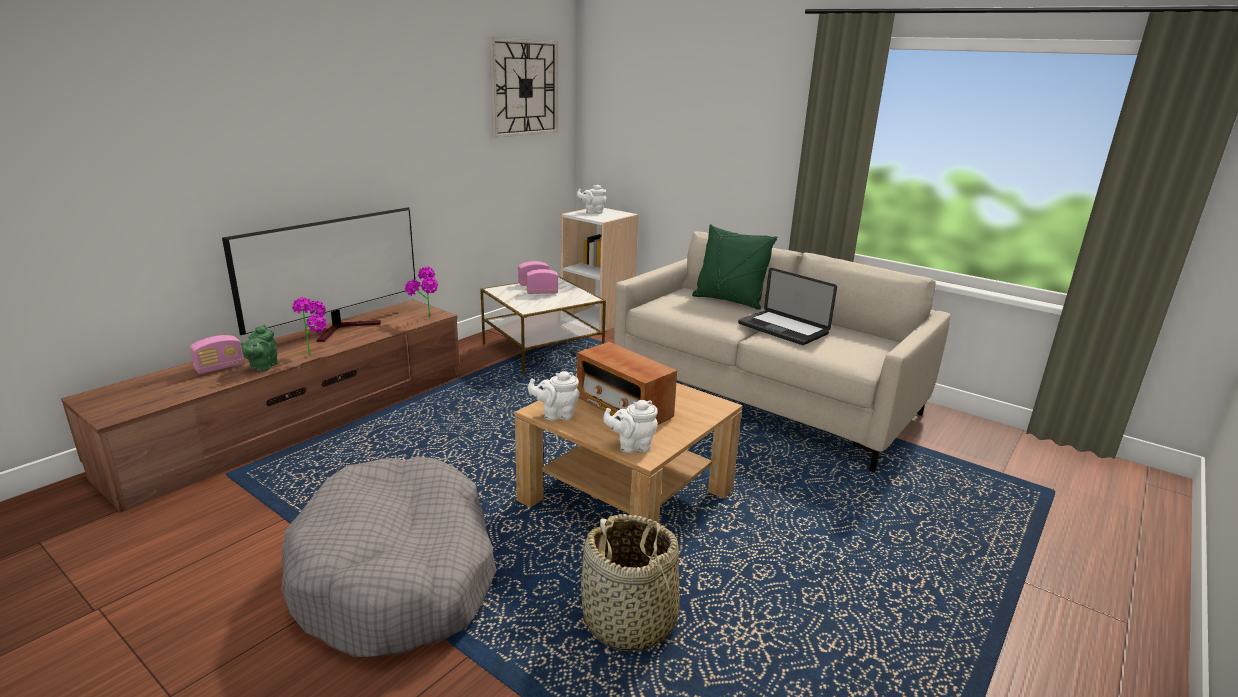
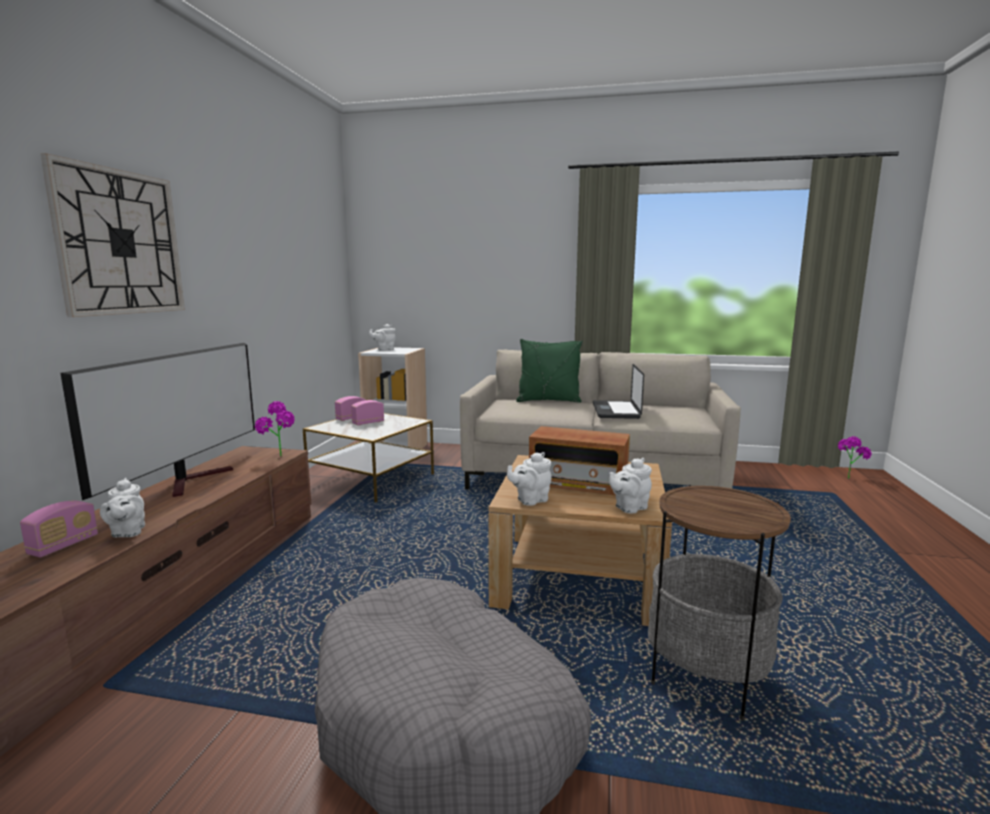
camera: 25 degrees left, 10 degrees down
(262, 367) = (127, 532): green teapot -> white teapot
(318, 354) = (188, 507): potted plant -> potted plant (848, 477)
(524, 88) = (313, 238): wall clock -> wall clock (120, 243)
(629, 622) = (706, 677): basket -> side table
(782, 329) = (615, 411): laptop -> laptop turned 75 degrees clockwise

